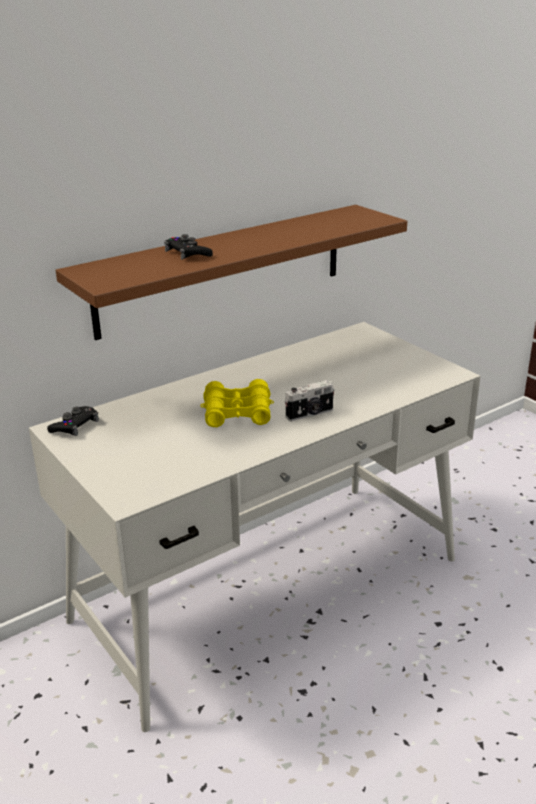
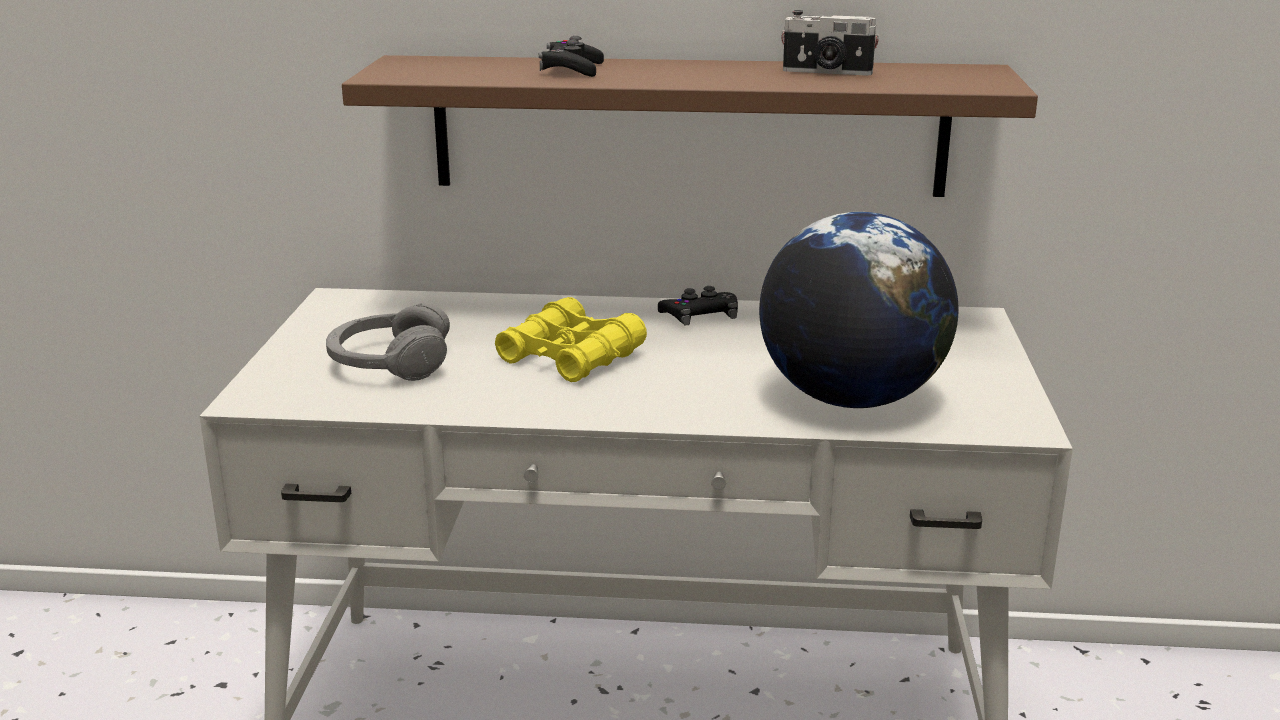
camera: 40 degrees right, 5 degrees down
(75, 426) = (360, 303): black game controller -> black game controller (699, 315)
(159, 452) = (389, 364): none -> grey headphones
(310, 414) = (664, 395): camera -> camera (827, 72)
(380, 386) = (850, 398): none -> globe

